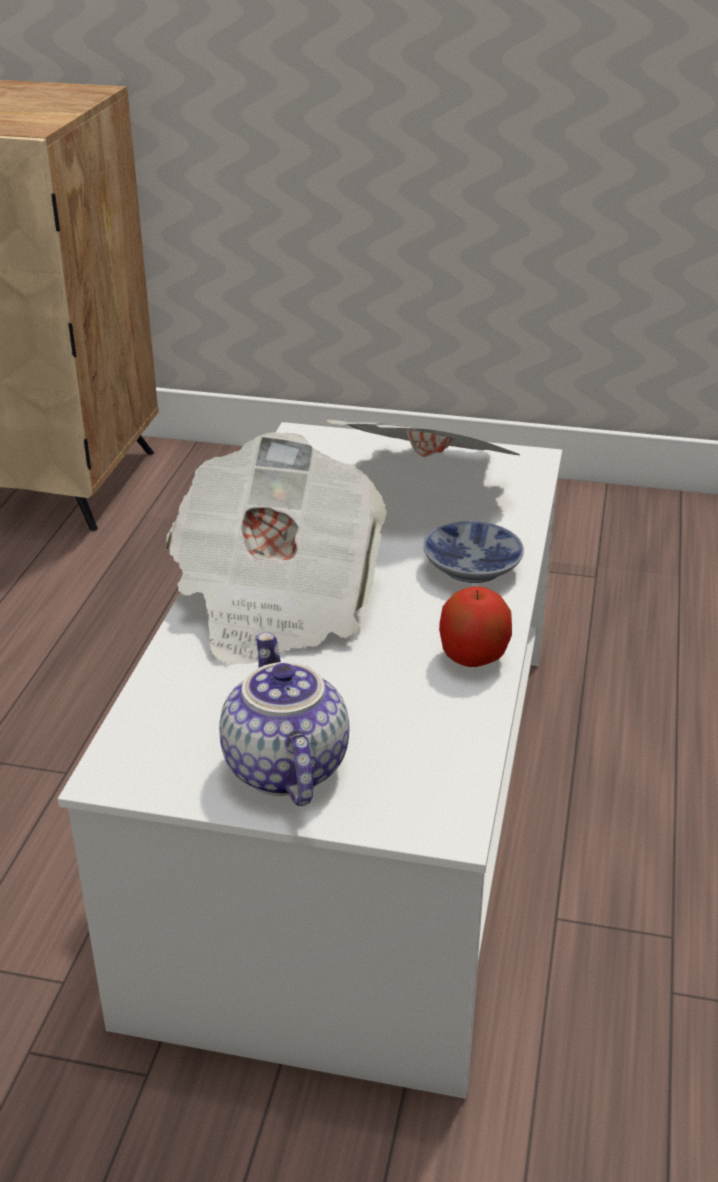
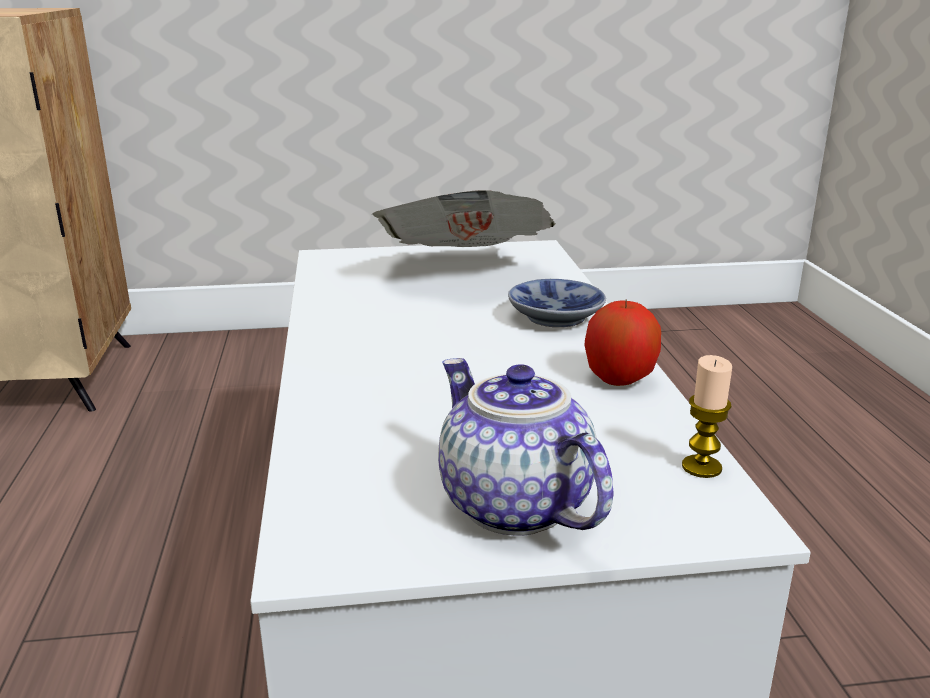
camera: 20 degrees left, 10 degrees down
(275, 600) = (389, 366): newspaper -> none
(464, 769) = (701, 467): none -> candle

